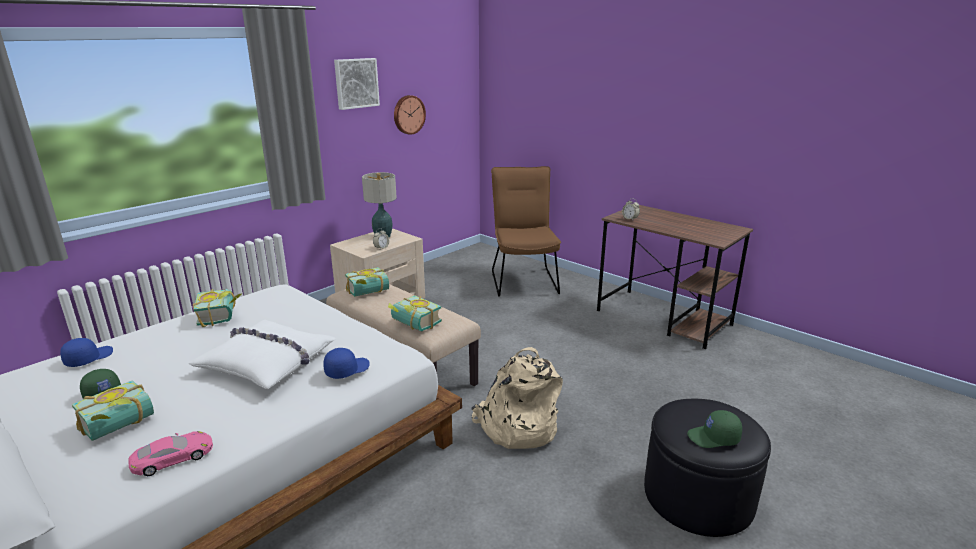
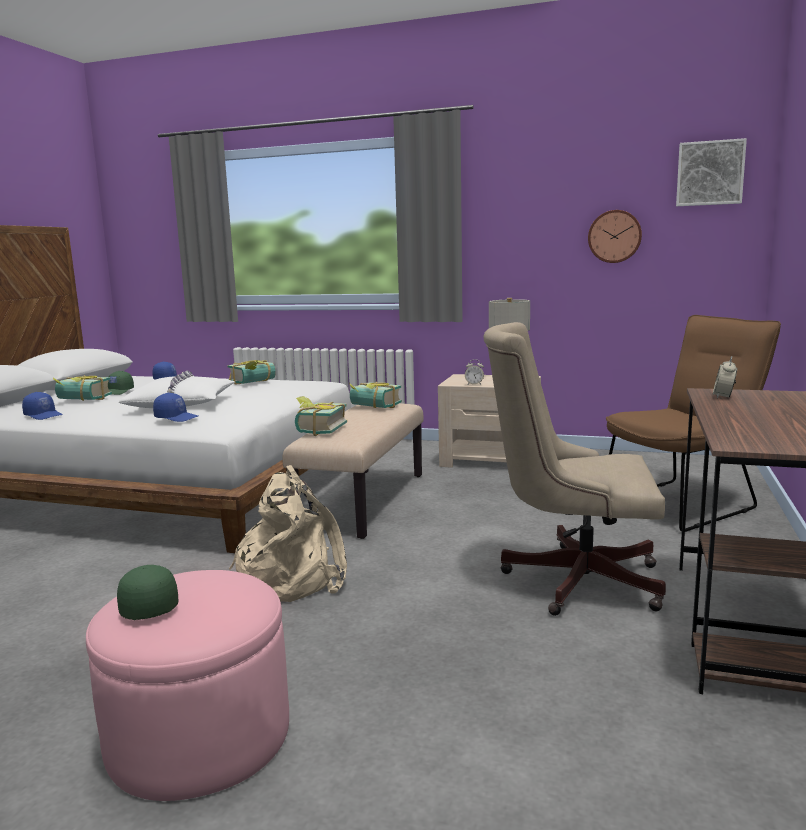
camera: 65 degrees right, 10 degrees down
(173, 458) = (44, 415): pink toy car -> blue cap
(356, 83) = (533, 193): picture -> picture (710, 173)
(589, 338) = (572, 579): none -> beige office chair
(698, 496) = (199, 736): black ottoman -> pink ottoman

